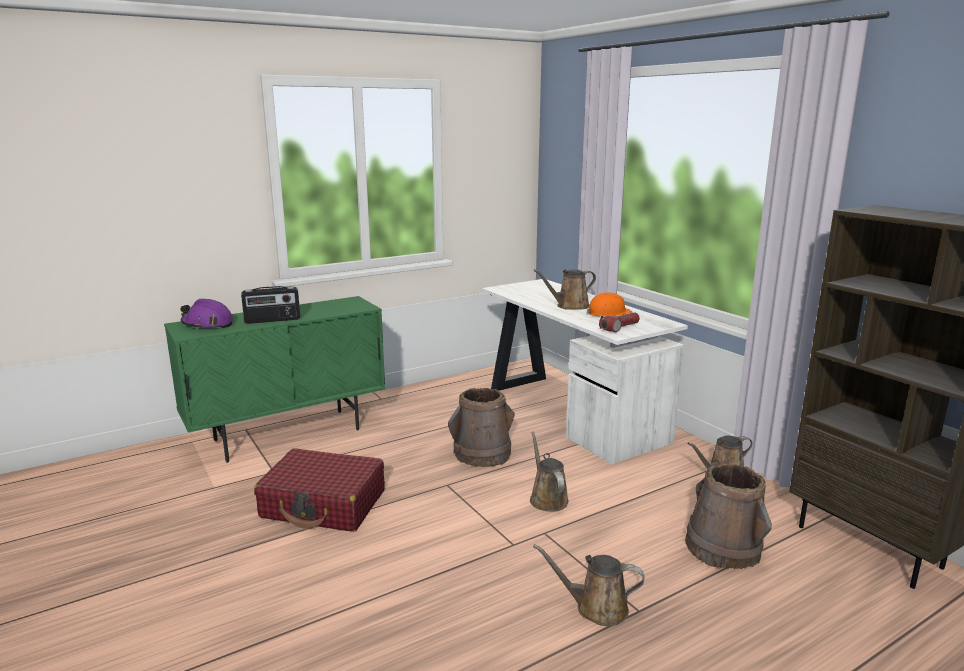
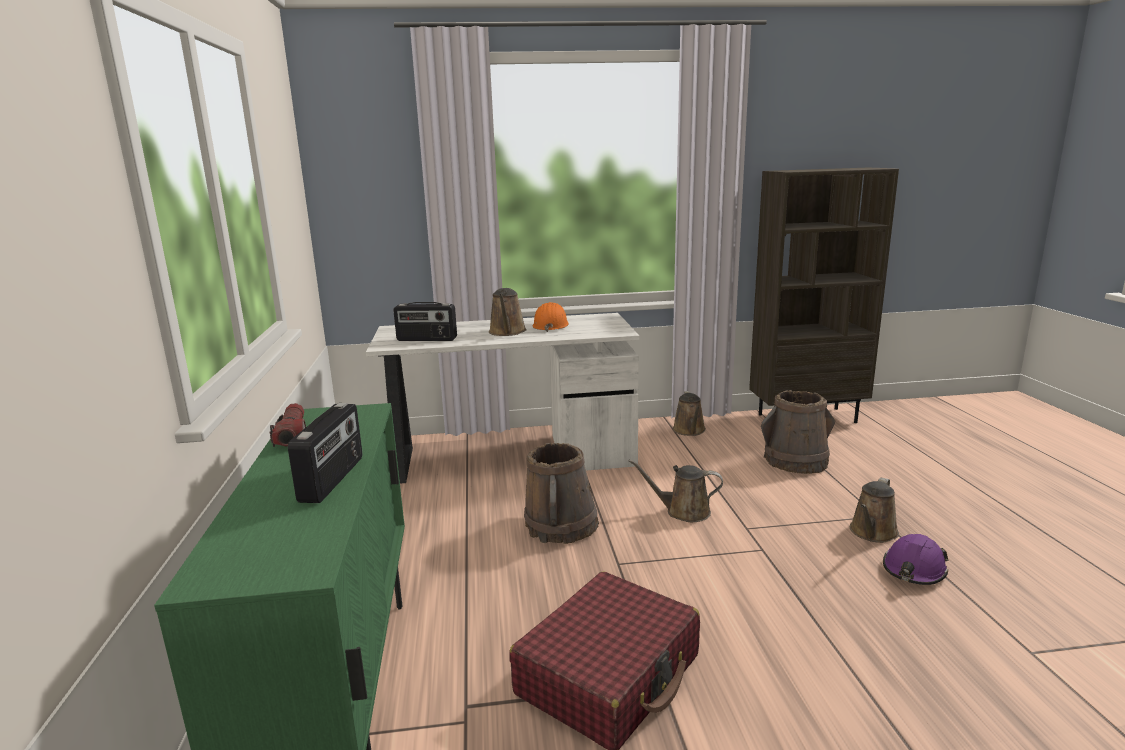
camera: 65 degrees left, 0 degrees up
(207, 324) = (260, 544): purple hard hat -> purple hard hat (913, 570)
(524, 293) = (426, 339): none -> radio
(619, 328) = (602, 329): flashlight -> flashlight (292, 435)

